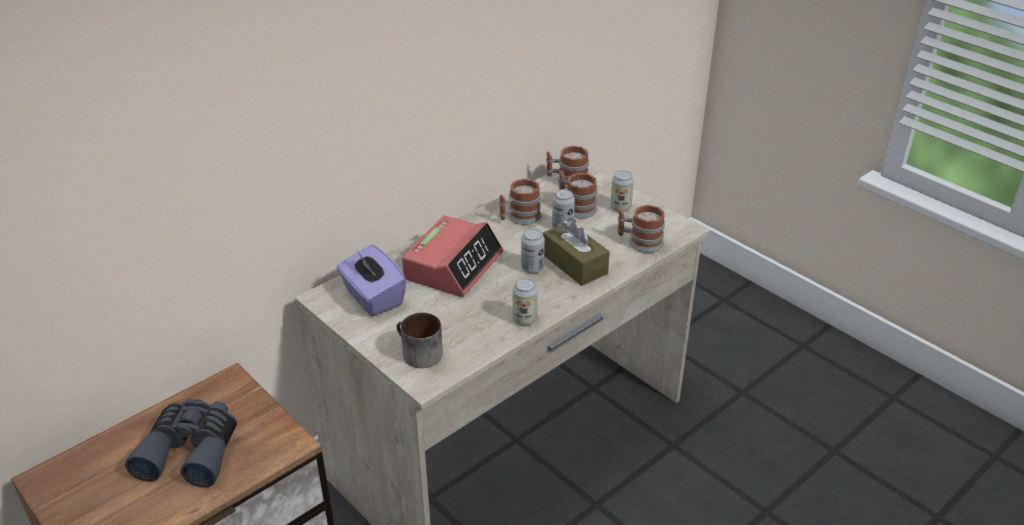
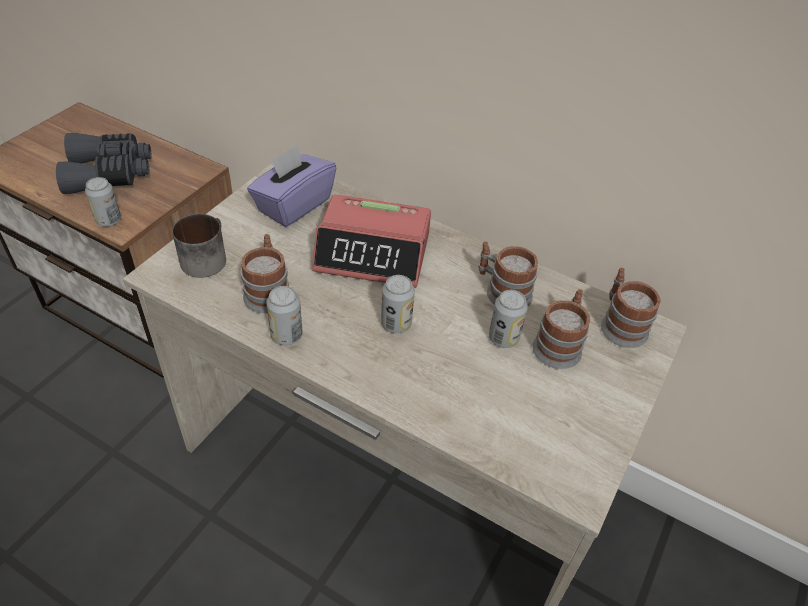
camera: 70 degrees right, 10 degrees up
(574, 264) = (422, 366): brown tissue box -> none
(620, 208) = (589, 397): can -> can (108, 220)
(639, 242) = (510, 435): mug -> mug (268, 291)

